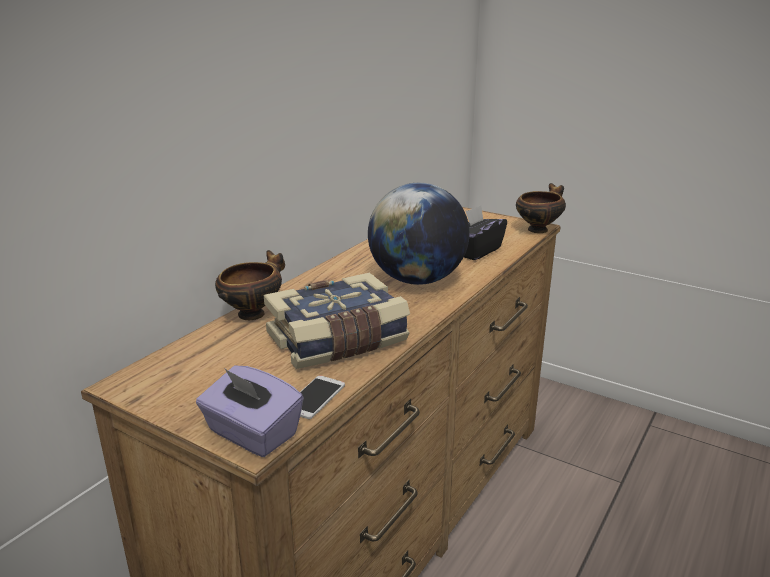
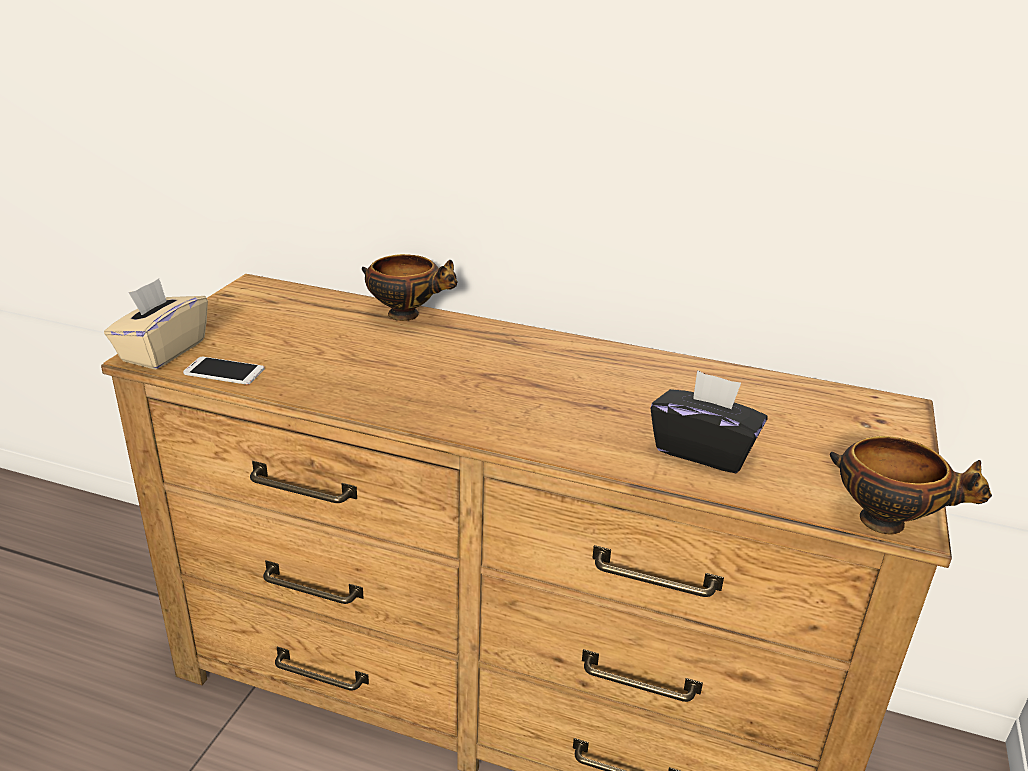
camera: 75 degrees right, 5 degrees up
(252, 434) = (162, 351): purple tissue box -> beige tissue box
(338, 341) = (349, 369): book -> none
(417, 280) = (551, 405): globe -> none

